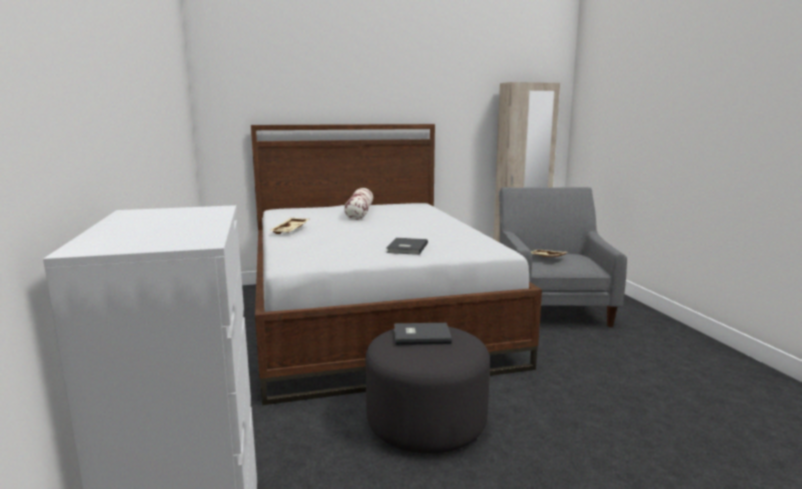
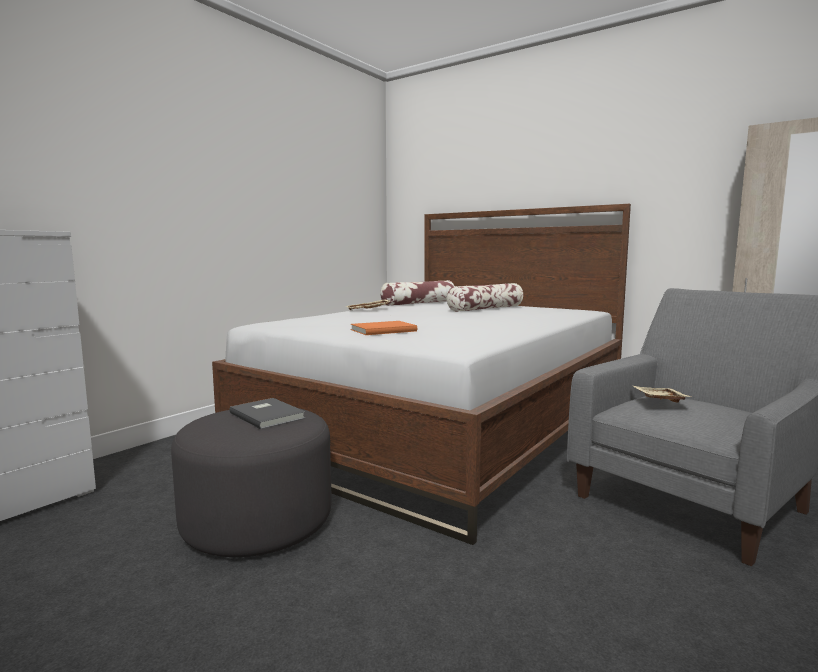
camera: 50 degrees right, 5 degrees down
(286, 215) = (418, 303): none -> pillow
(406, 248) = (382, 330): grey book -> orange book

